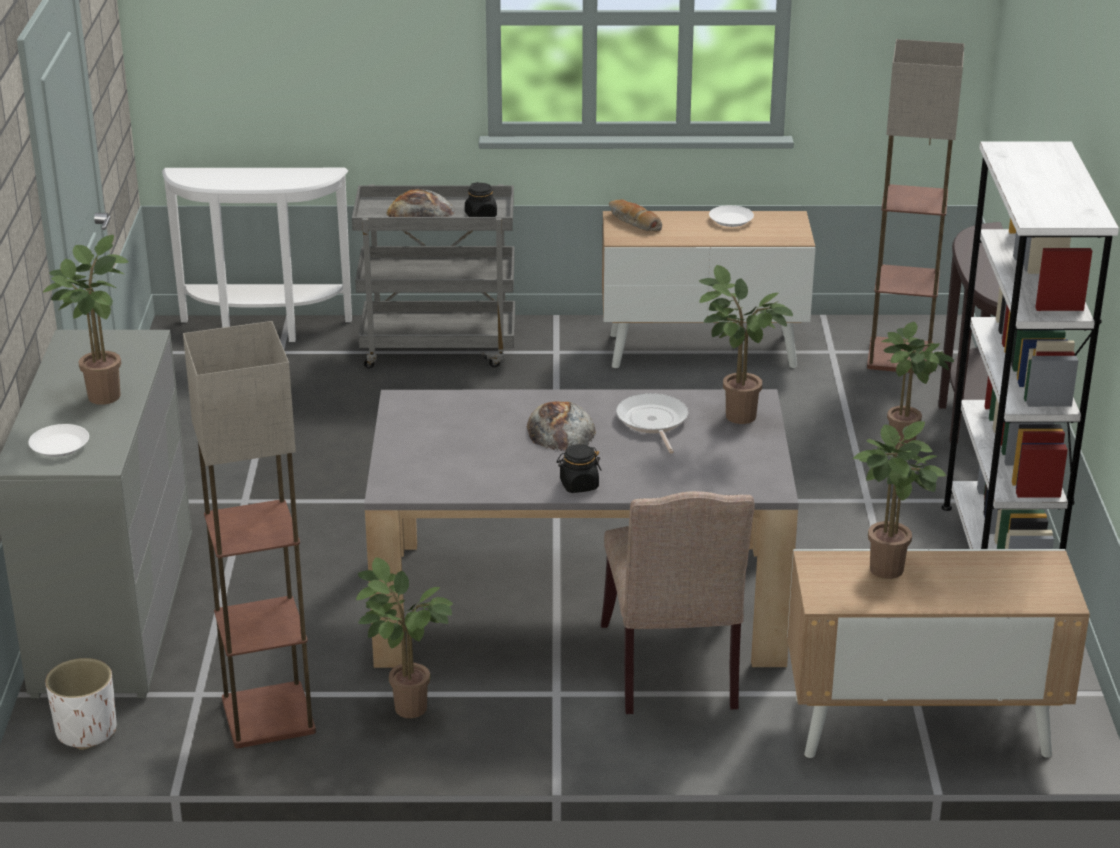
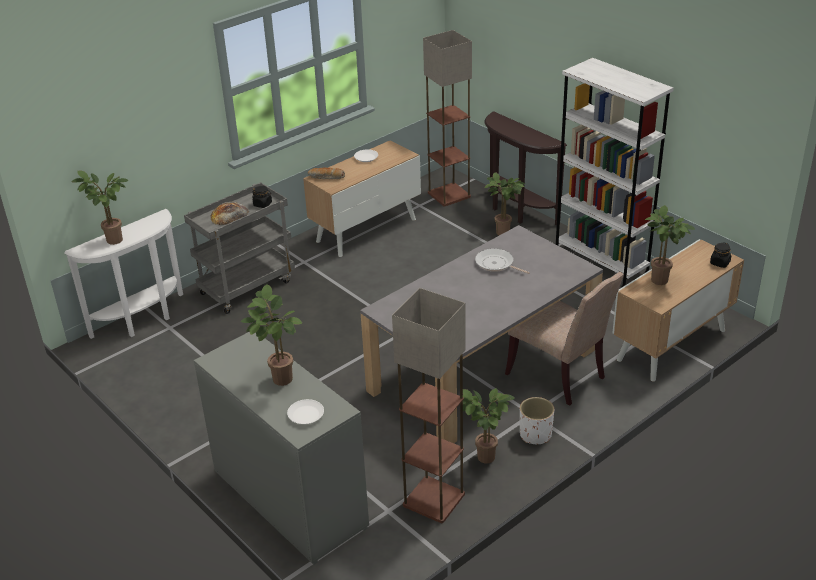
camera: 40 degrees left, 5 degrees up
(86, 731) = (364, 561): white planter -> white planter (535, 435)
(560, 429) = (466, 287): bread -> none
(579, 485) = (514, 307): black jar -> black jar (720, 263)
(735, 416) = (523, 245): potted plant -> potted plant (112, 241)

